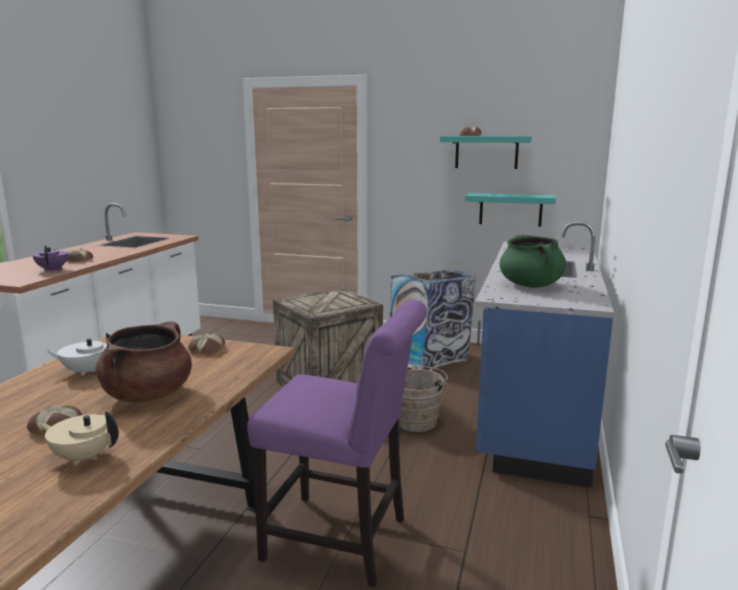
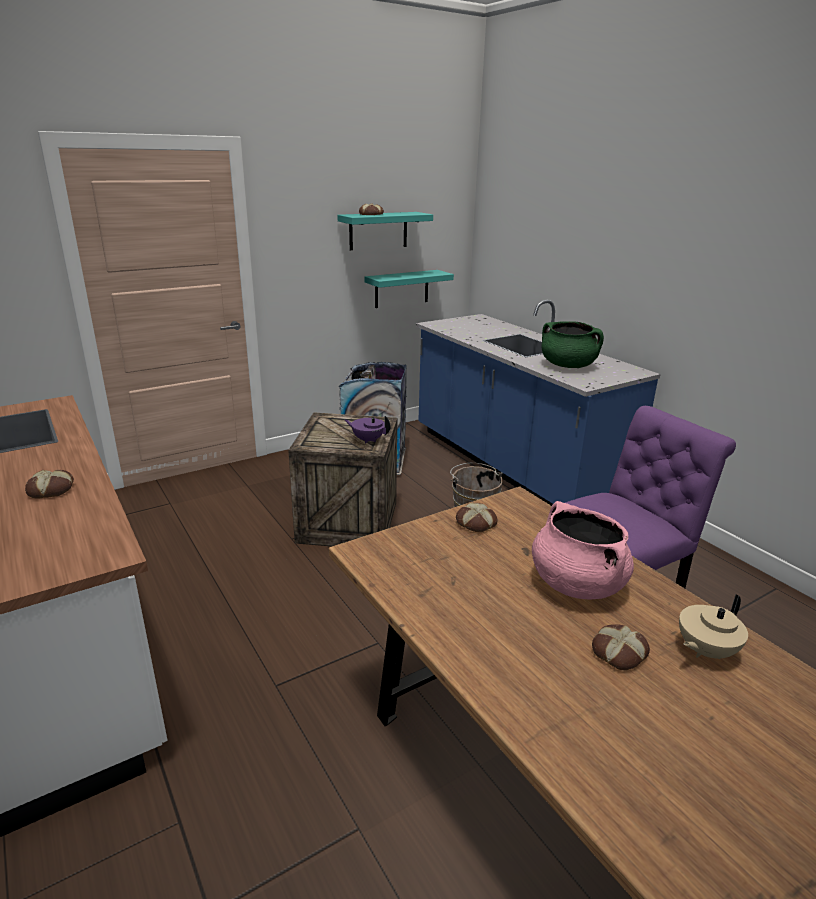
camera: 50 degrees left, 10 degrees up
(53, 269) = (79, 518): purple teapot -> purple teapot (368, 440)
(85, 371) = (463, 603): white teapot -> none
(148, 395) = (576, 584): brown cooking pot -> pink cooking pot

